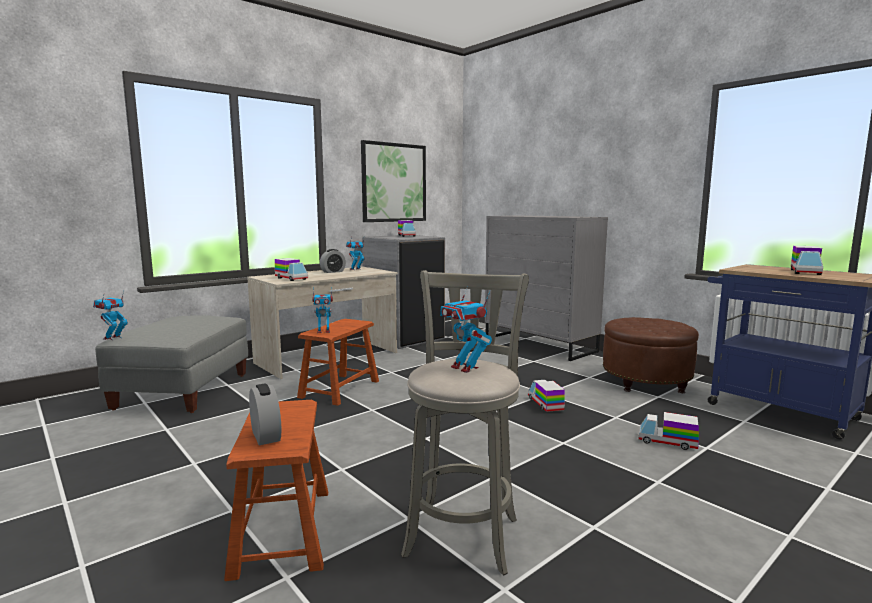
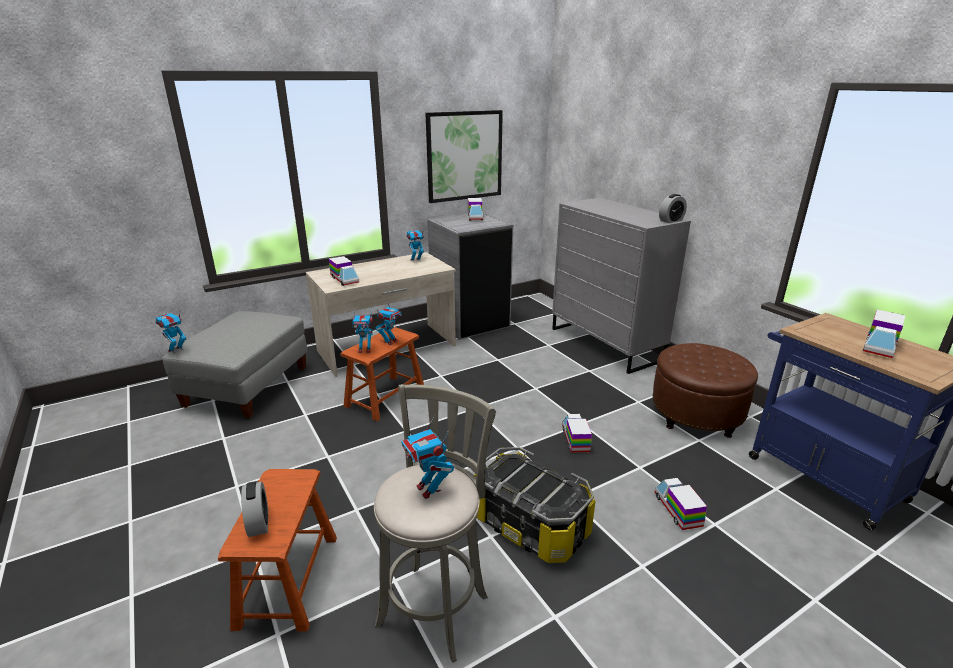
camera: 10 degrees right, 15 degrees up
(333, 272) = (391, 265): alarm clock -> alarm clock (671, 220)
(347, 326) = (390, 341): none -> toy robot
(533, 463) = (531, 524): none -> storage box
(667, 442) = (677, 510): toy truck -> toy truck turned 45 degrees clockwise

